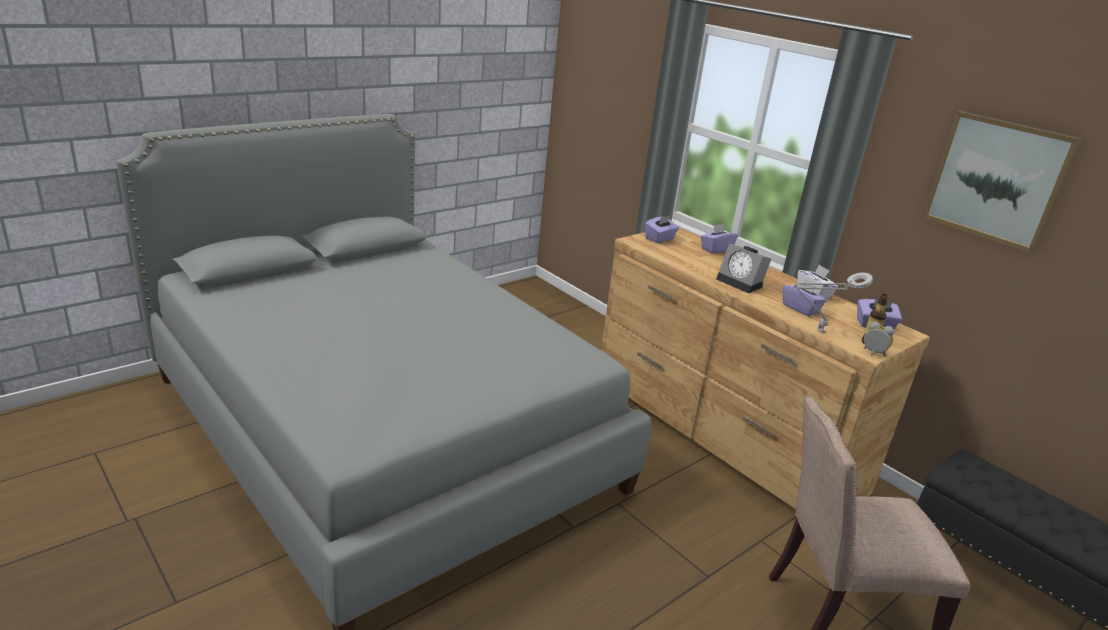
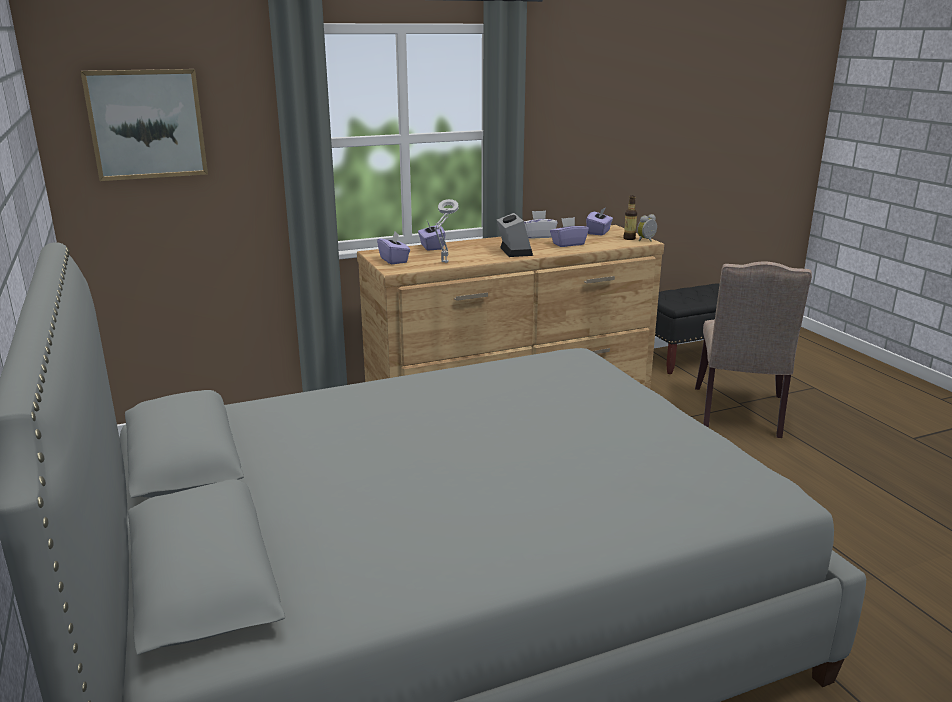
camera: 70 degrees left, 5 degrees down
(741, 283) = (513, 251): alarm clock -> alarm clock turned 75 degrees counterclockwise
(818, 331) = (610, 246): grey table lamp -> grey table lamp (444, 263)
(997, 180) = (608, 96): picture -> picture (146, 124)

